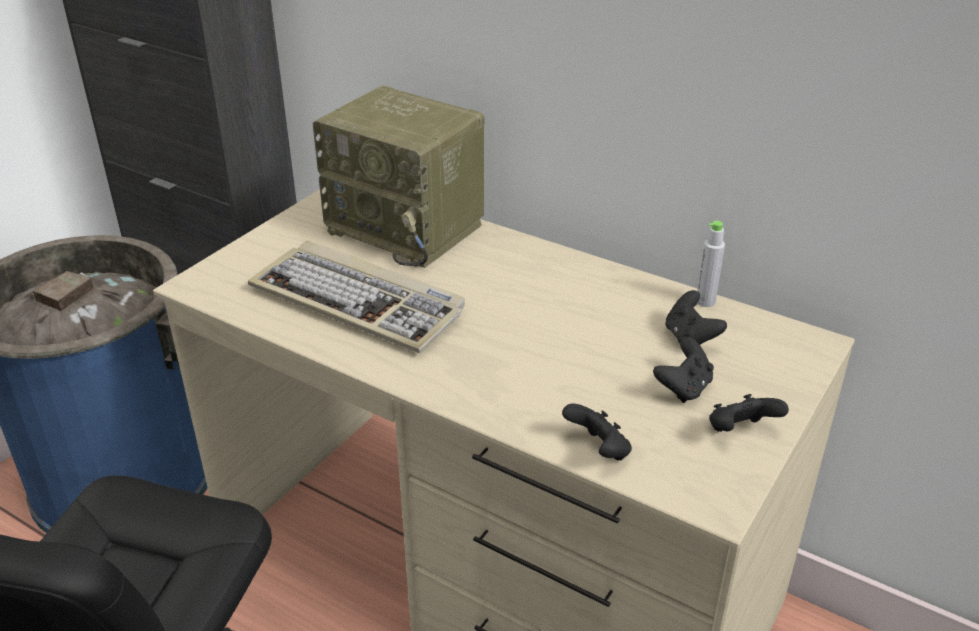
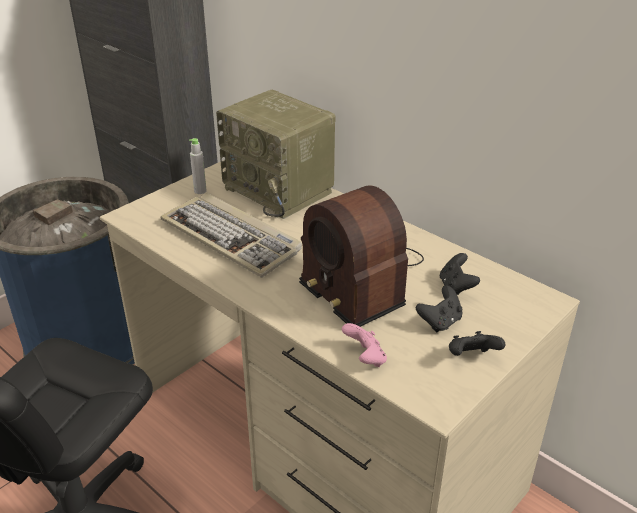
camera: 10 degrees right, 0 degrees up
(557, 342) = (359, 279): none -> radio
(598, 450) = (365, 358): black game controller -> pink game controller
(705, 301) = (476, 262): grey bottle -> grey bottle (200, 191)

